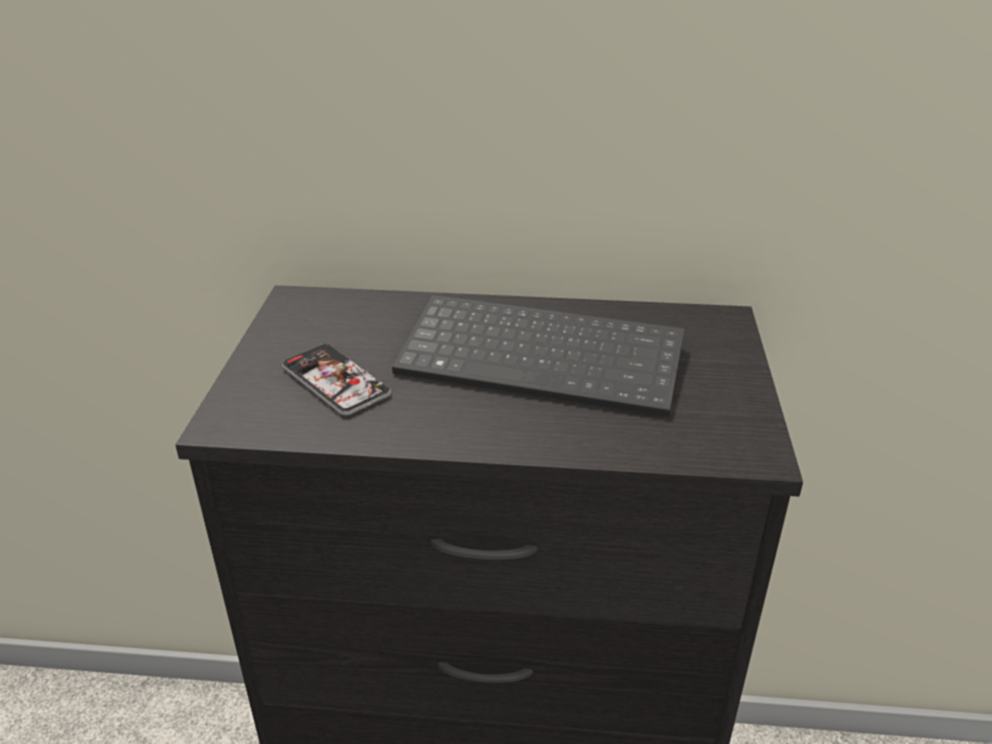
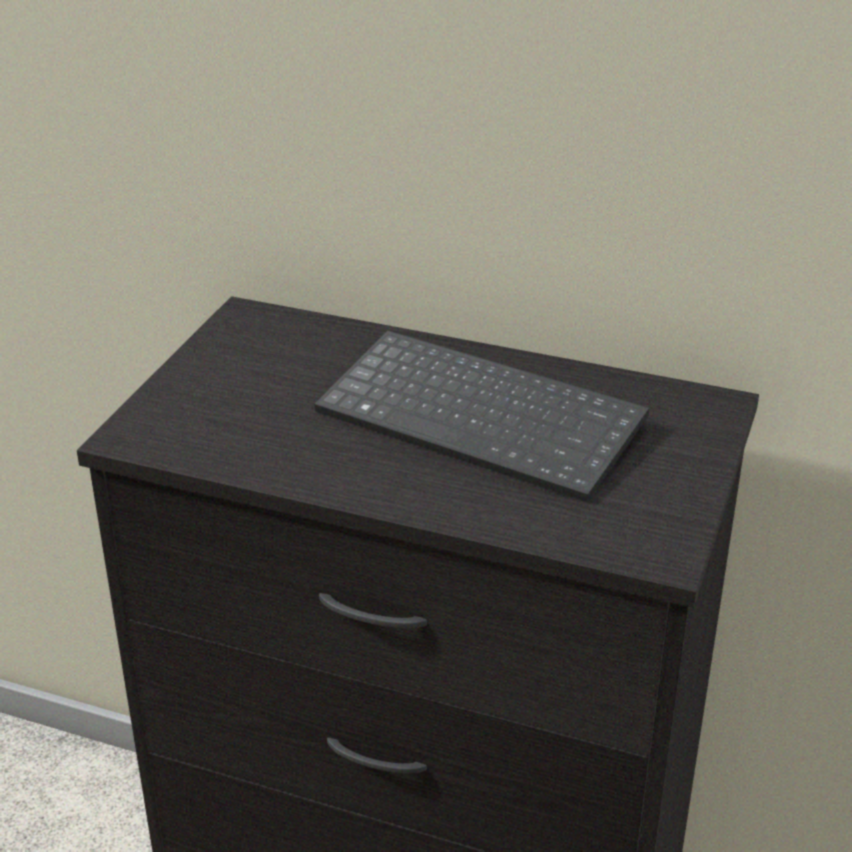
camera: 15 degrees right, 0 degrees up
(335, 380) = (253, 410): phone -> none

